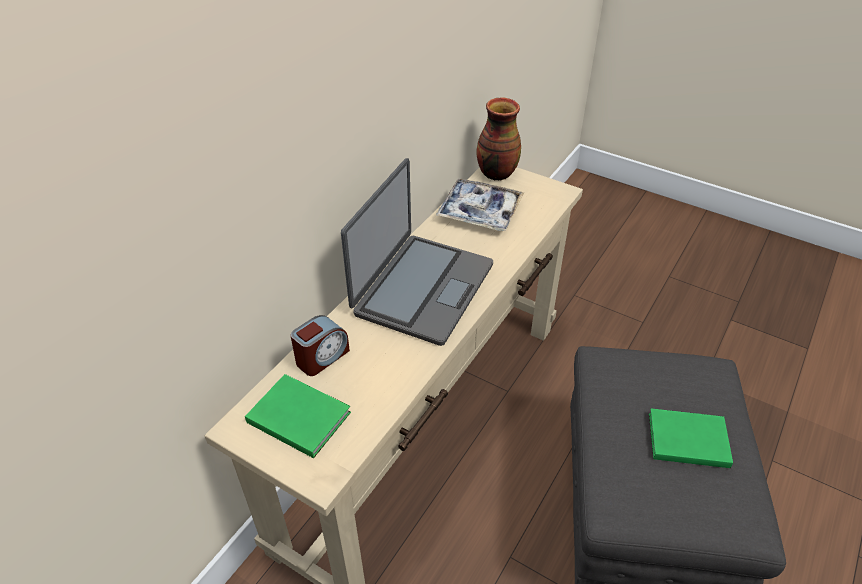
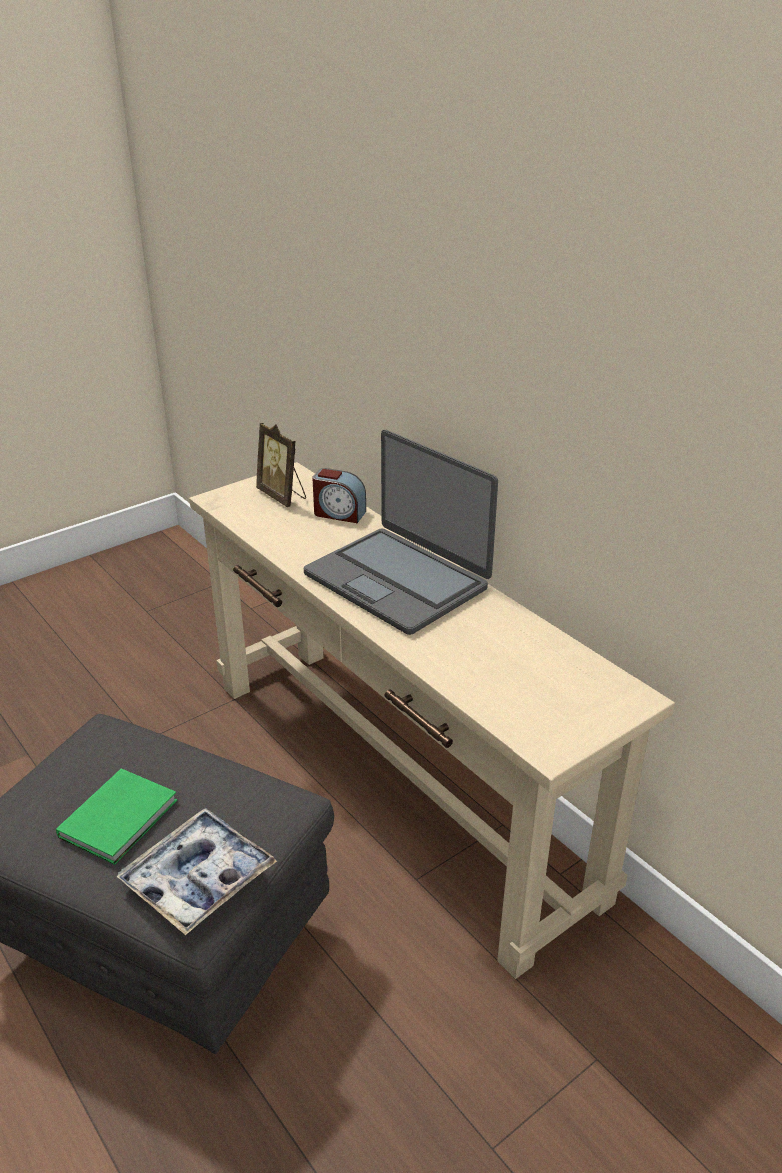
camera: 110 degrees right, 10 degrees down
(298, 415) = (283, 496): green book -> picture frame
(322, 357) = (339, 513): alarm clock -> alarm clock turned 45 degrees counterclockwise
(480, 212) = (526, 655): tray -> tray (198, 878)
(495, 173) = (623, 695): vase -> none

